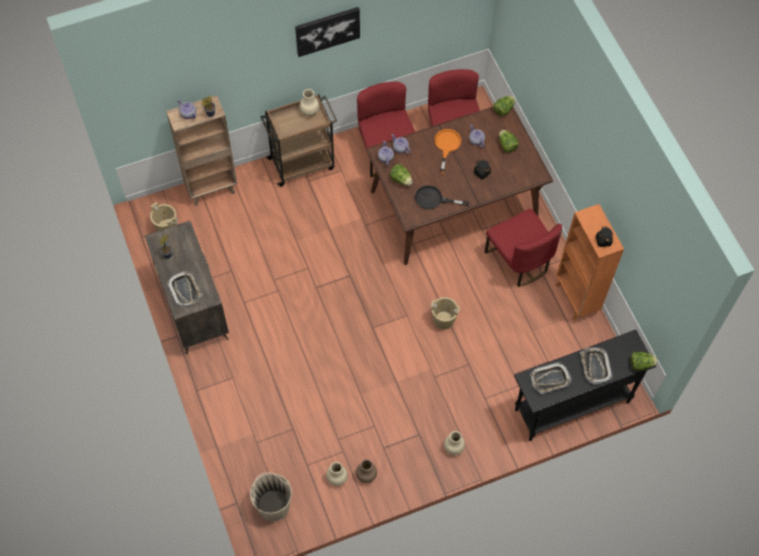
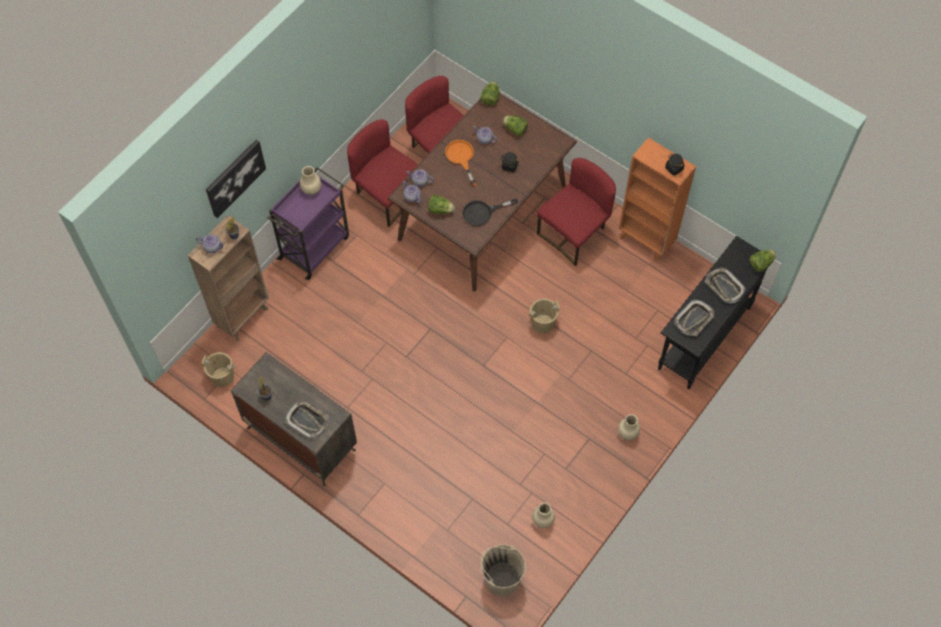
camera: 30 degrees left, 0 degrees up
(302, 163) = (315, 247): brown cart -> purple cart
(327, 30) = (306, 98): picture -> picture (234, 177)
(366, 475) = (567, 502): brown vase -> none
(518, 260) = (574, 233): red chair -> red chair turned 75 degrees counterclockwise

